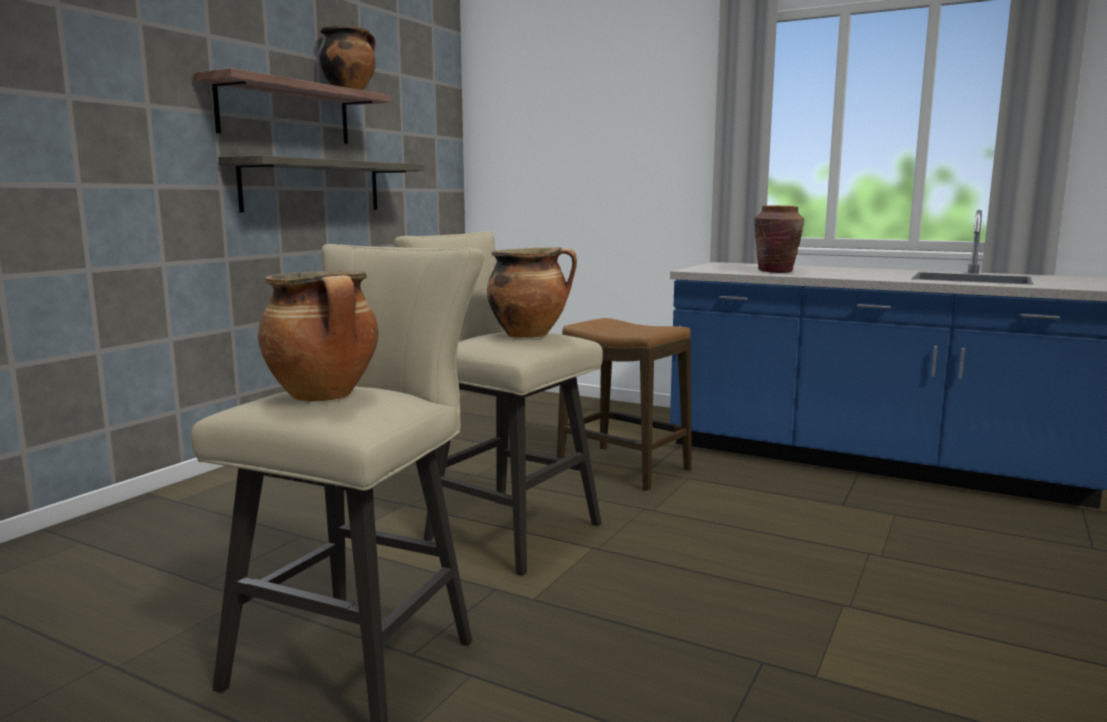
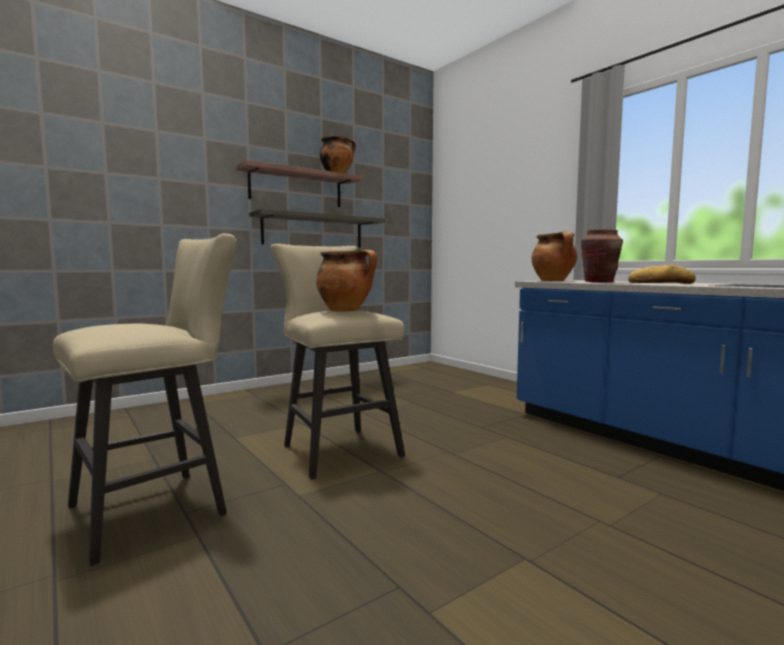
camera: 25 degrees right, 5 degrees down
(325, 396) = (118, 325): cooking pot -> cooking pot (554, 281)
(624, 468) = (466, 423): stool -> none
(850, 274) = (660, 283): none -> bread

